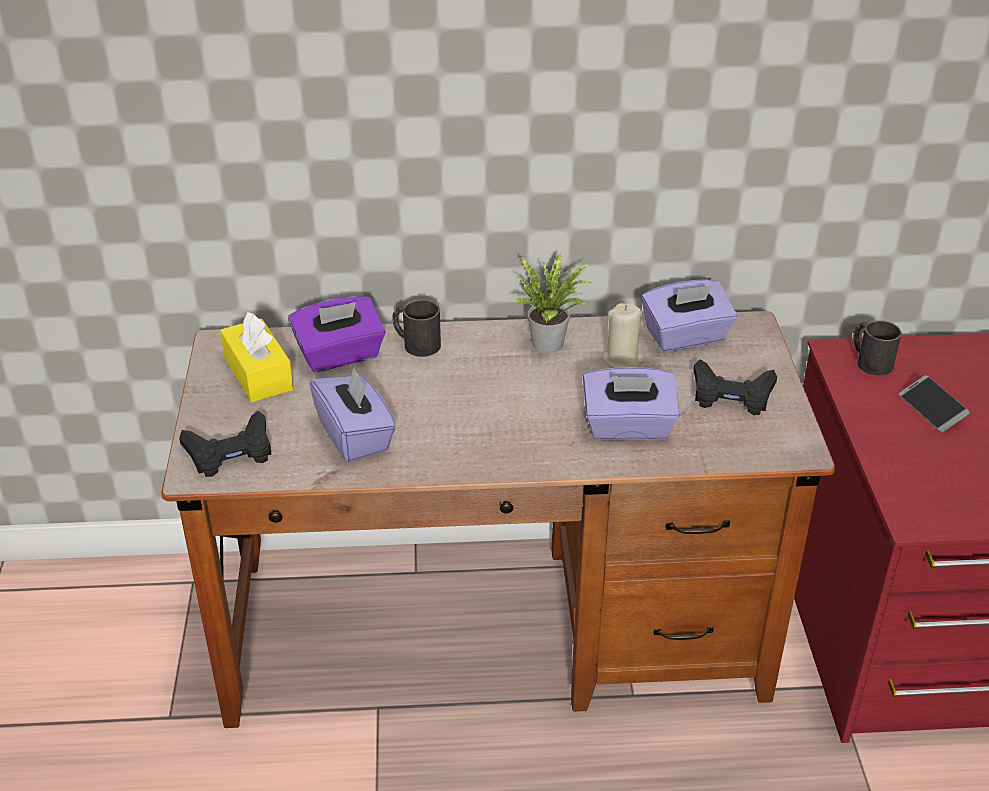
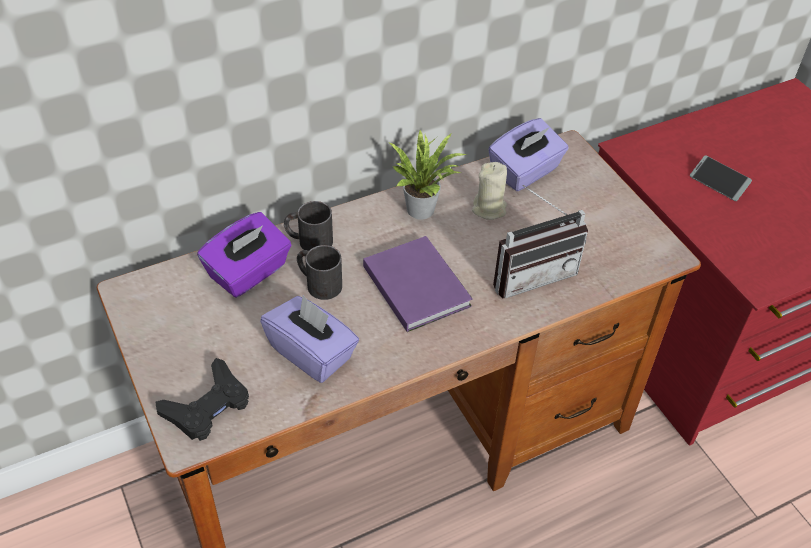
camera: 25 degrees left, 10 degrees up
(258, 374) = (184, 314): yellow tissue box -> none
(499, 406) = (416, 284): none -> purple book
(628, 427) = (531, 273): purple tissue box -> radio
(731, 395) = (590, 217): black game controller -> none
(869, 361) = (652, 151): black mug -> black mug (318, 283)

